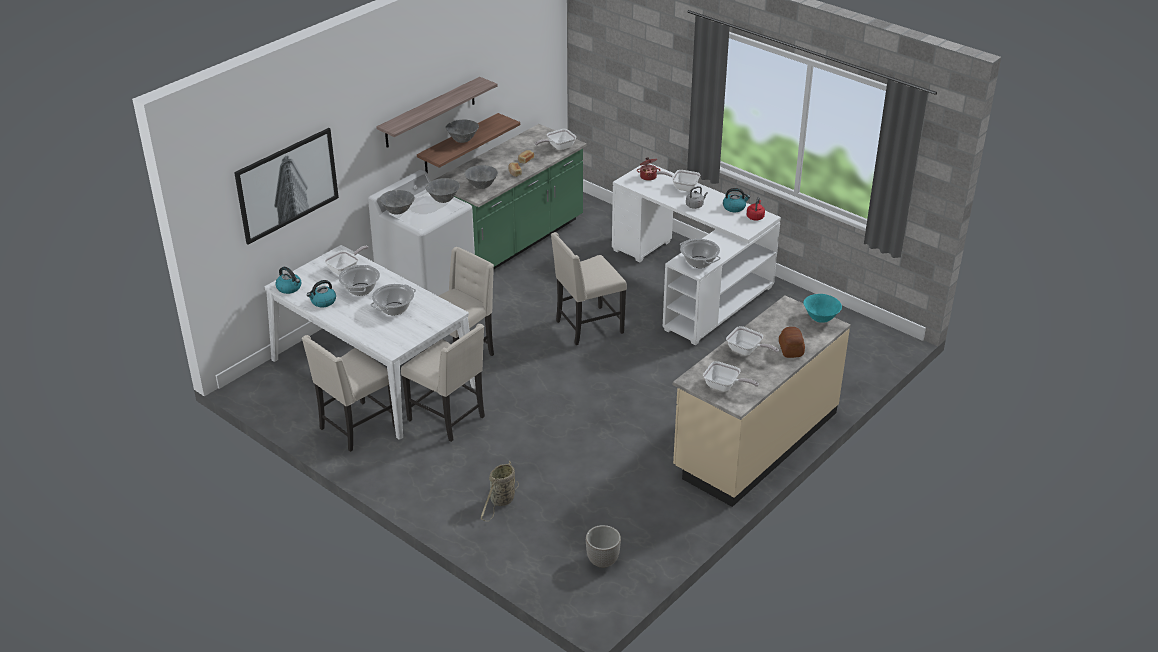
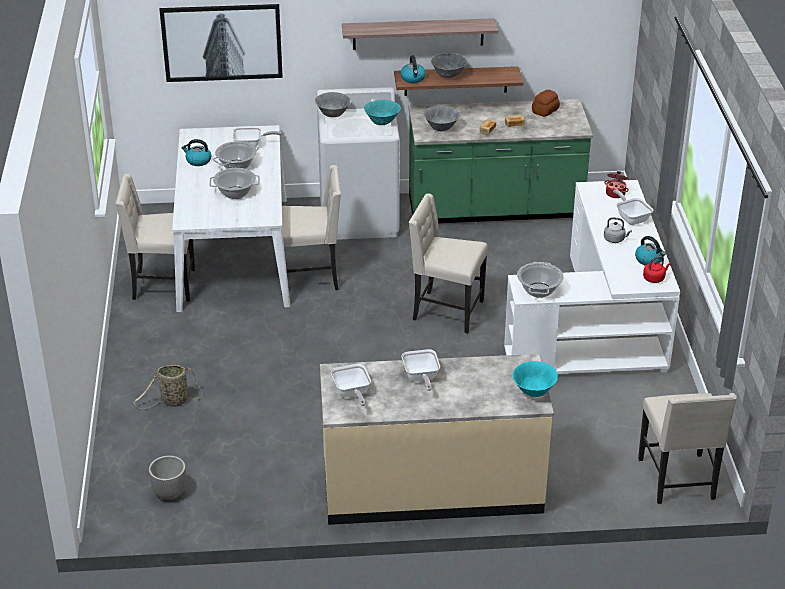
camera: 45 degrees right, 0 degrees up
(289, 288) = (193, 139): kettle -> kettle (413, 78)
(443, 200) = (382, 123): grey bowl -> turquoise bowl
(448, 418) = (231, 318): beige chair -> beige chair (678, 480)
(558, 147) = (561, 127): frying pan -> none
(790, 350) = (459, 400): bread -> bread (544, 110)

